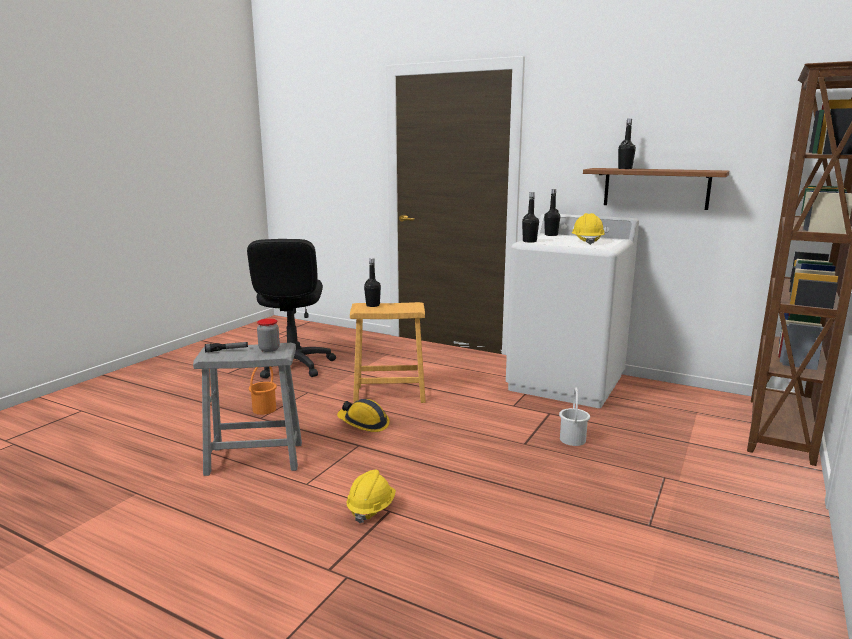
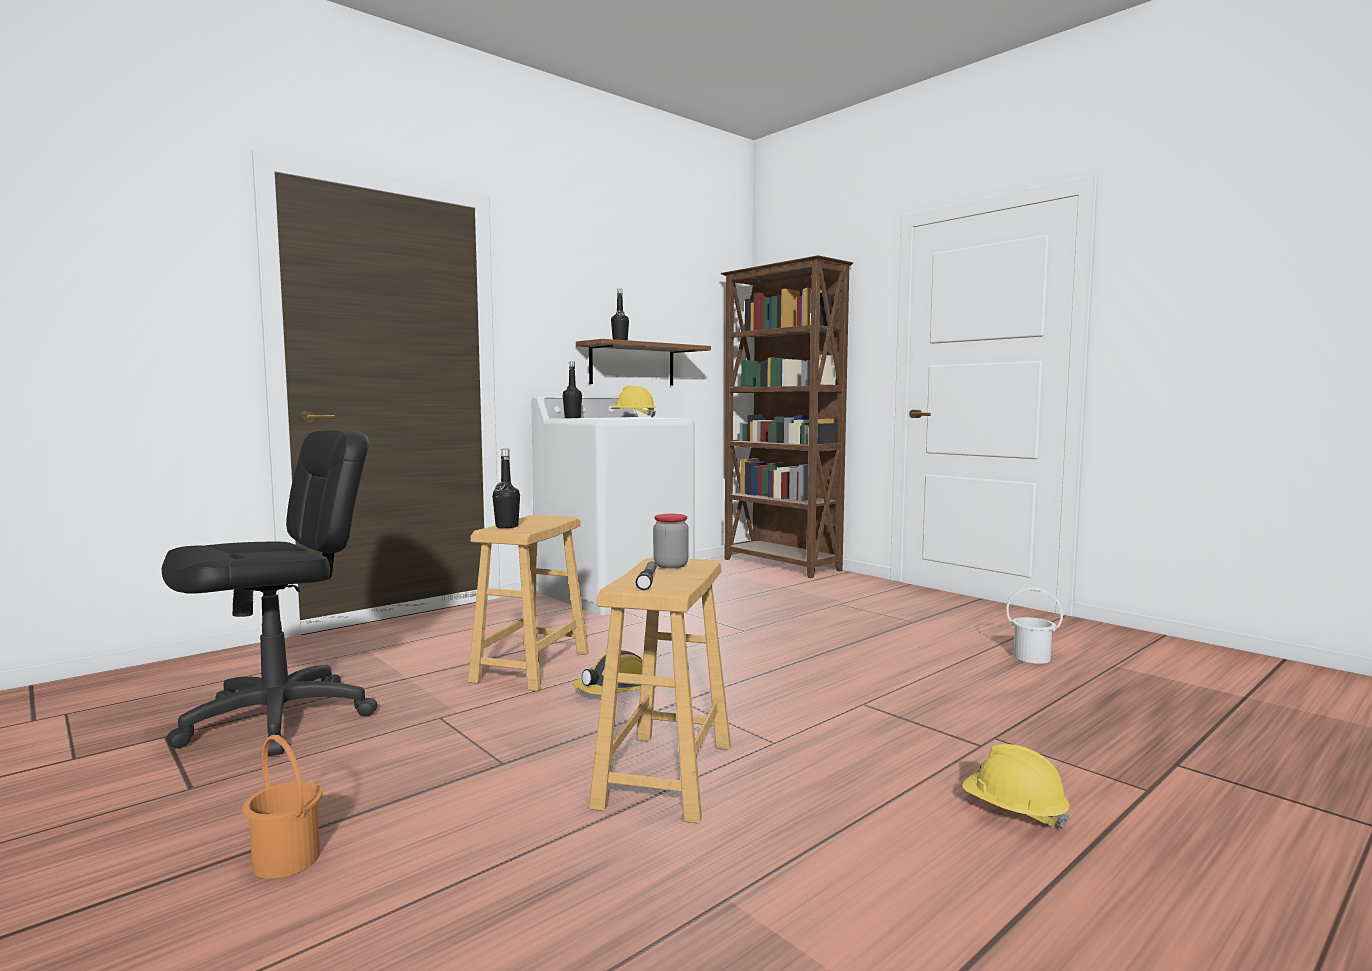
camera: 70 degrees left, 10 degrees down
(255, 458) = (666, 775): grey stool -> brown stool
(264, 409) = (467, 758): orange bucket -> orange bucket (285, 860)
(293, 365) = (279, 719): black office chair -> black office chair turned 60 degrees counterclockwise
(371, 508) = (855, 712): yellow hard hat -> yellow hard hat (1013, 812)
(529, 241) = (602, 419): black bottle -> none
(573, 439) = (751, 614): white bucket -> white bucket (1031, 657)

